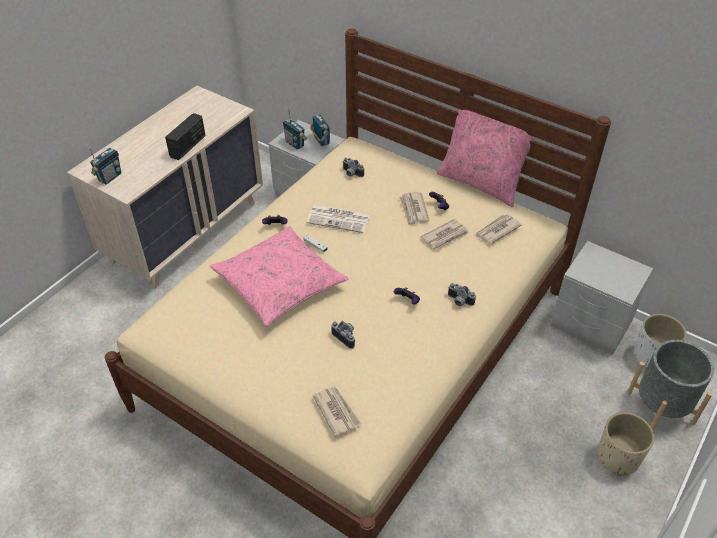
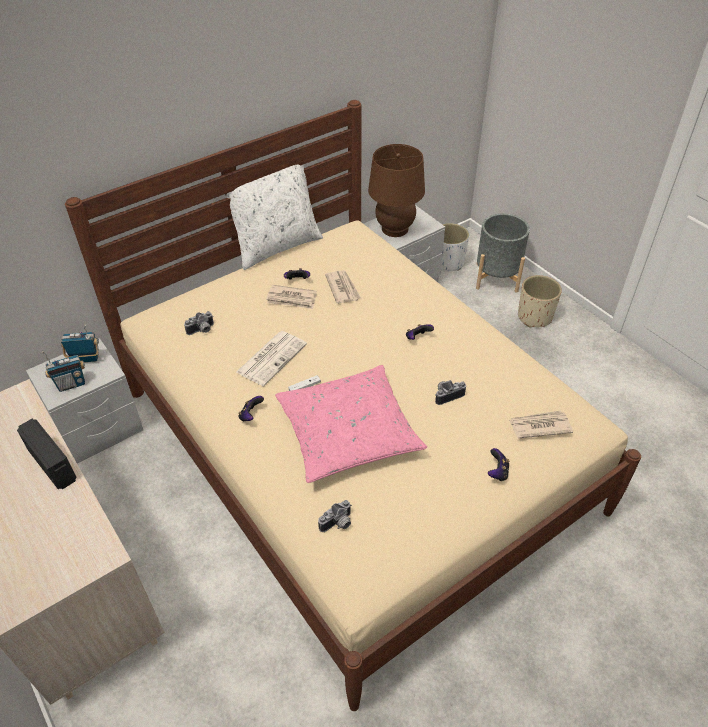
camera: 70 degrees left, 0 degrees up
(109, 177) = (53, 575): radio -> none
(272, 389) = (497, 472): none -> game controller
(459, 301) = (431, 305): camera -> camera (338, 524)
(481, 182) = (276, 246): pink pillow -> white pillow
(496, 230) = (352, 255): newspaper -> none
(596, 266) = (395, 229): none -> brown table lamp

